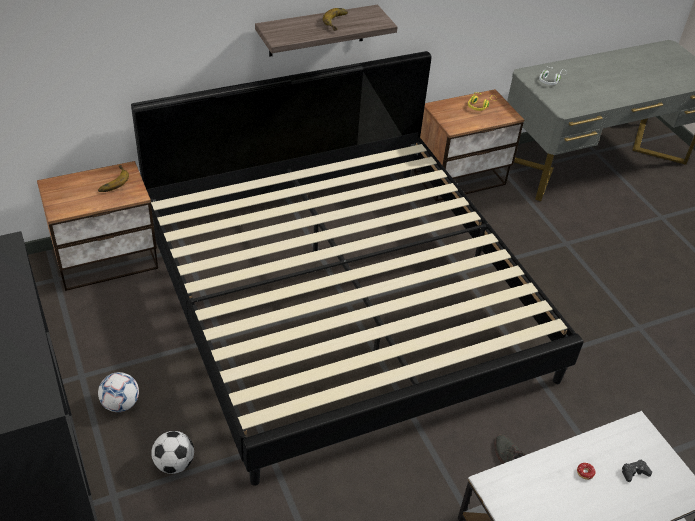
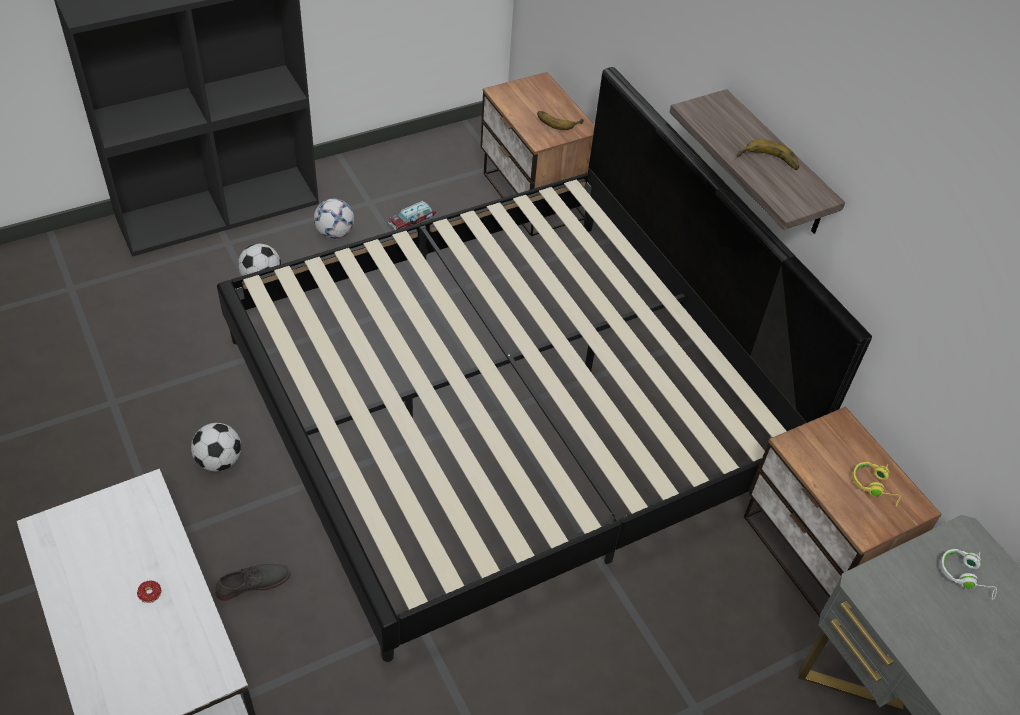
camera: 85 degrees right, 5 degrees up
(117, 344) = (413, 220): none -> toy car
(395, 488) = (219, 461): none -> football
(634, 472) = (144, 655): black game controller -> none

